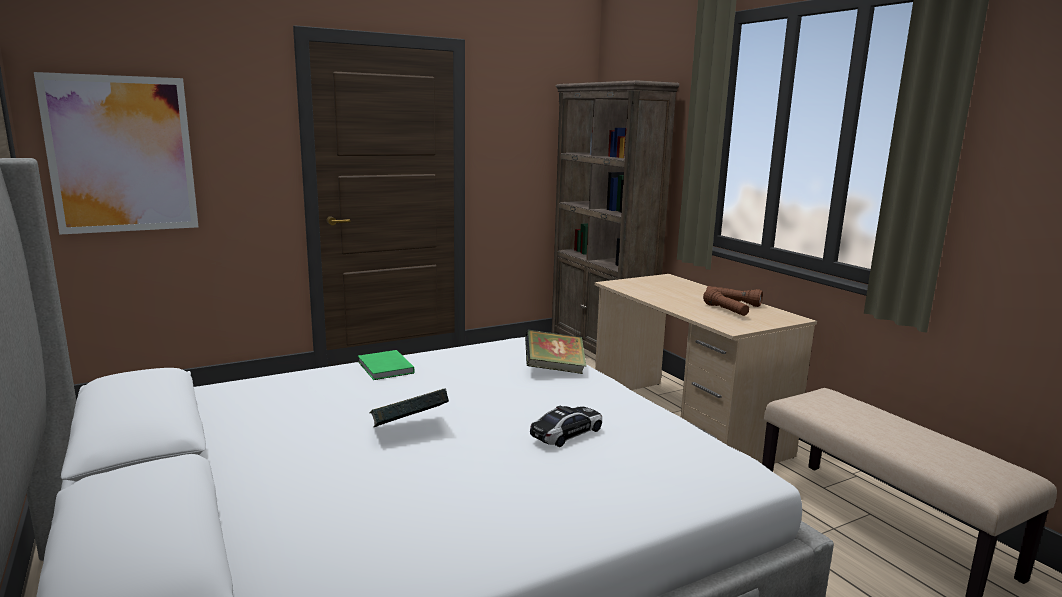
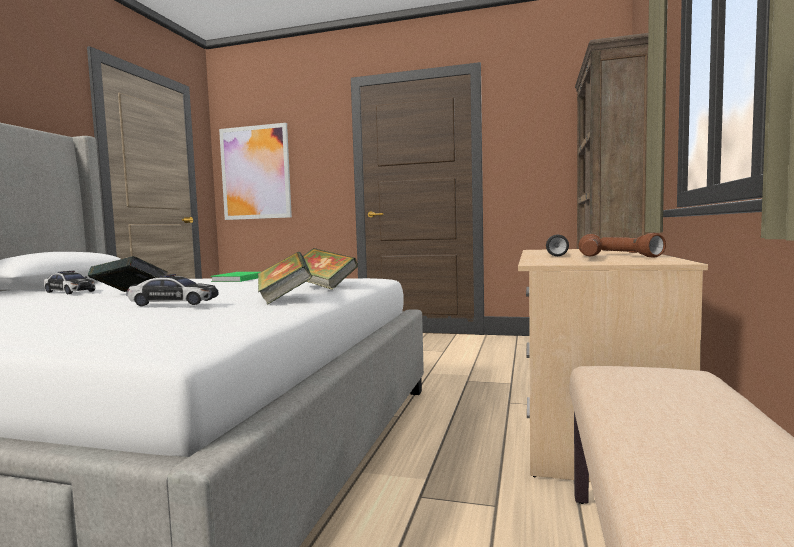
camera: 45 degrees right, 10 degrees down
(272, 446) = (69, 292): none -> toy car
(606, 400) = (284, 299): none -> book
(673, 301) = (555, 254): none -> black flashlight

